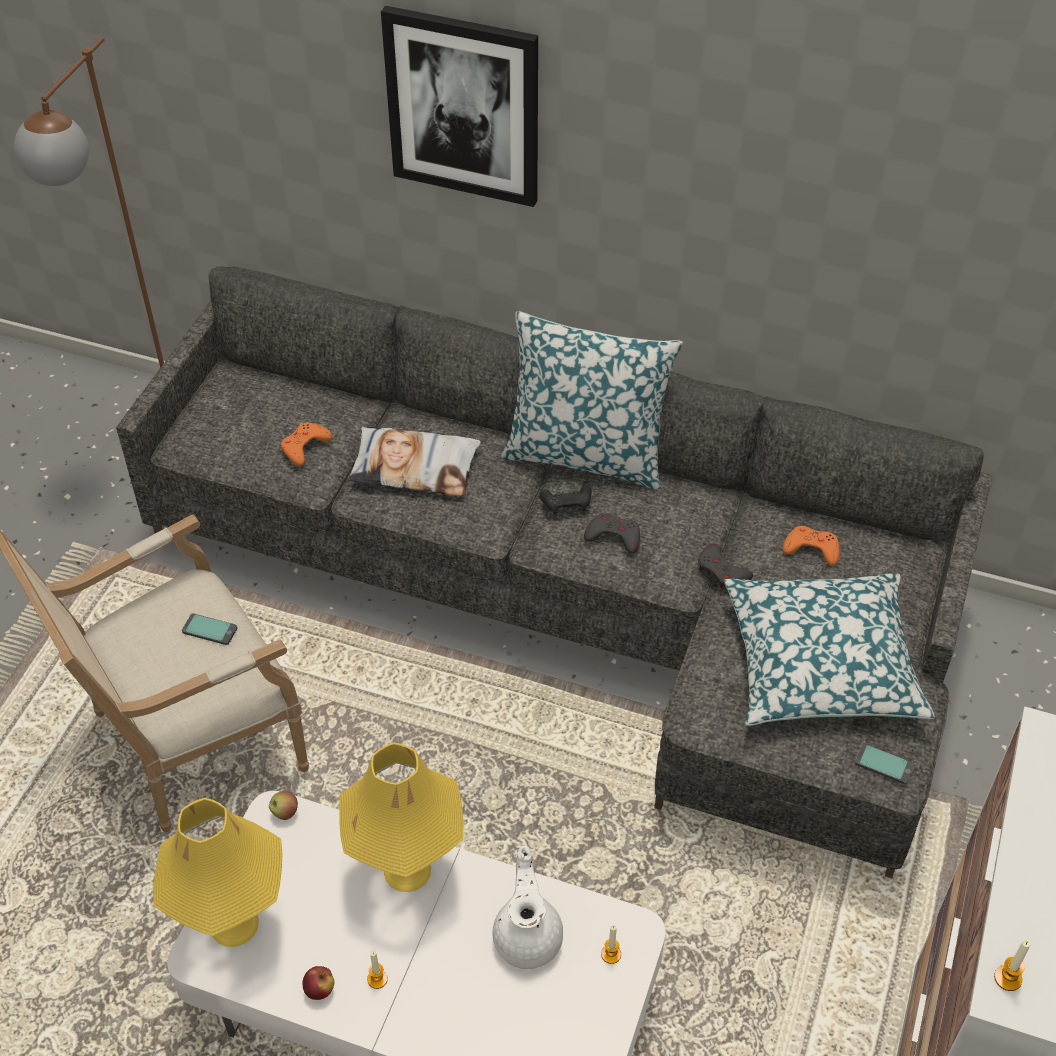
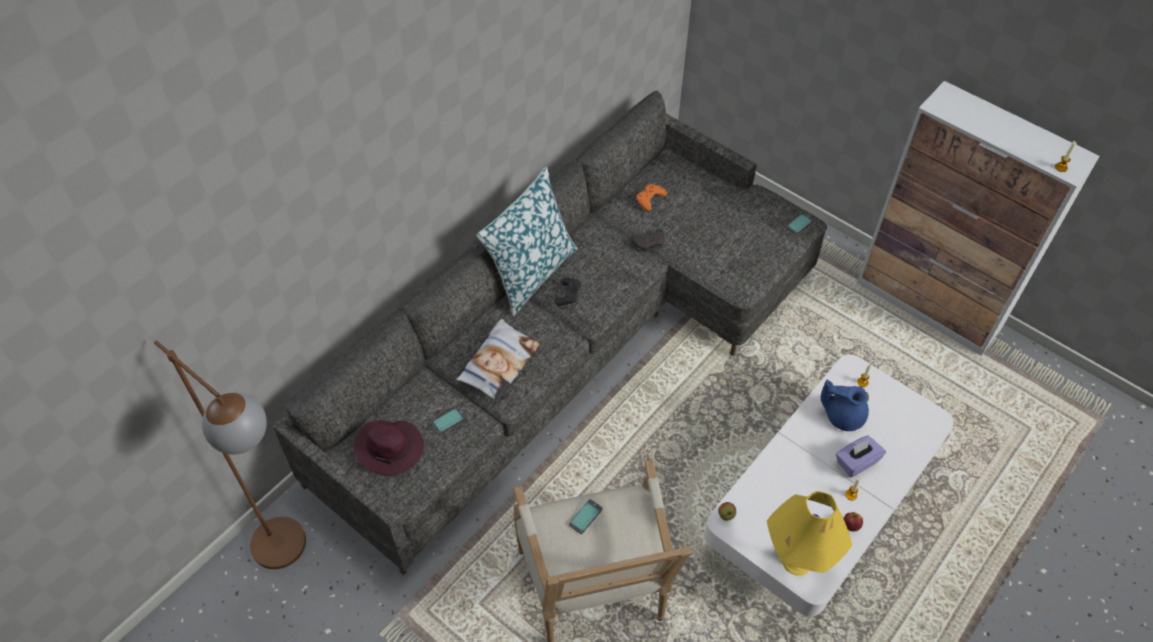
camera: 70 degrees left, 5 degrees up
(243, 407) = (390, 449): none -> purple hat
(304, 446) = (449, 420): orange game controller -> phone
(407, 870) = (785, 461): yellow table lamp -> none
(443, 975) = (856, 462): none -> purple tissue box
(464, 106) = (391, 153): picture -> none
(528, 936) = (842, 415): white teapot -> blue teapot
(613, 536) = (604, 281): grey game controller -> none
(821, 663) = (728, 224): pillow -> none

